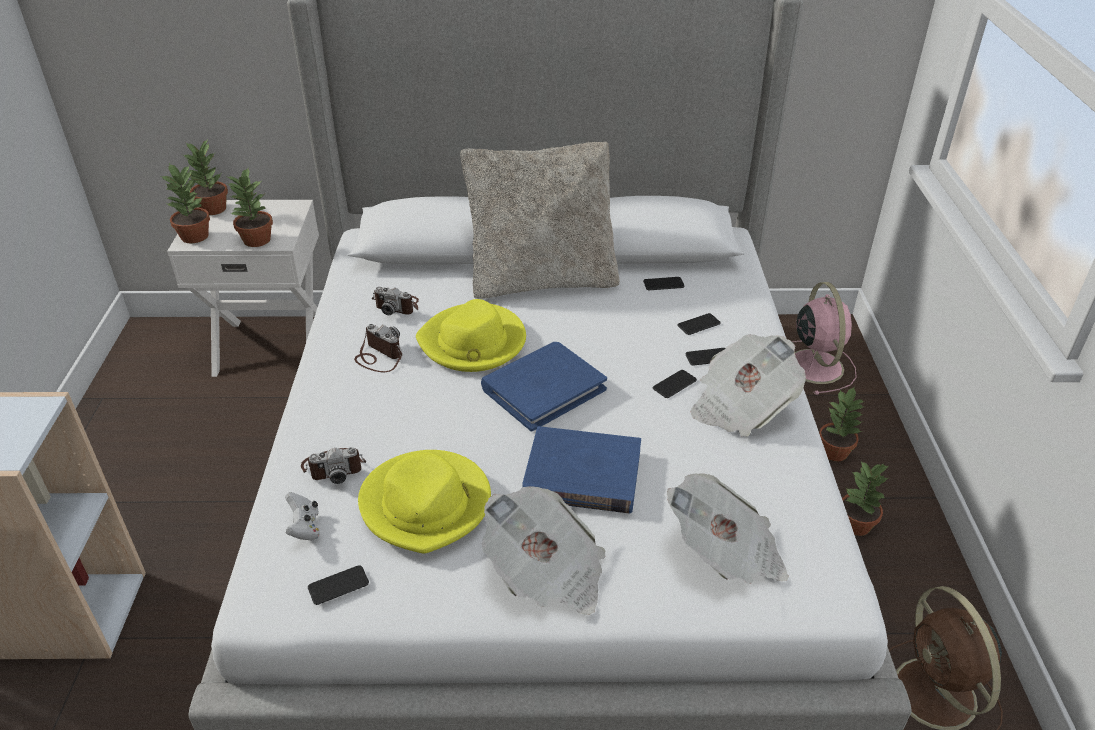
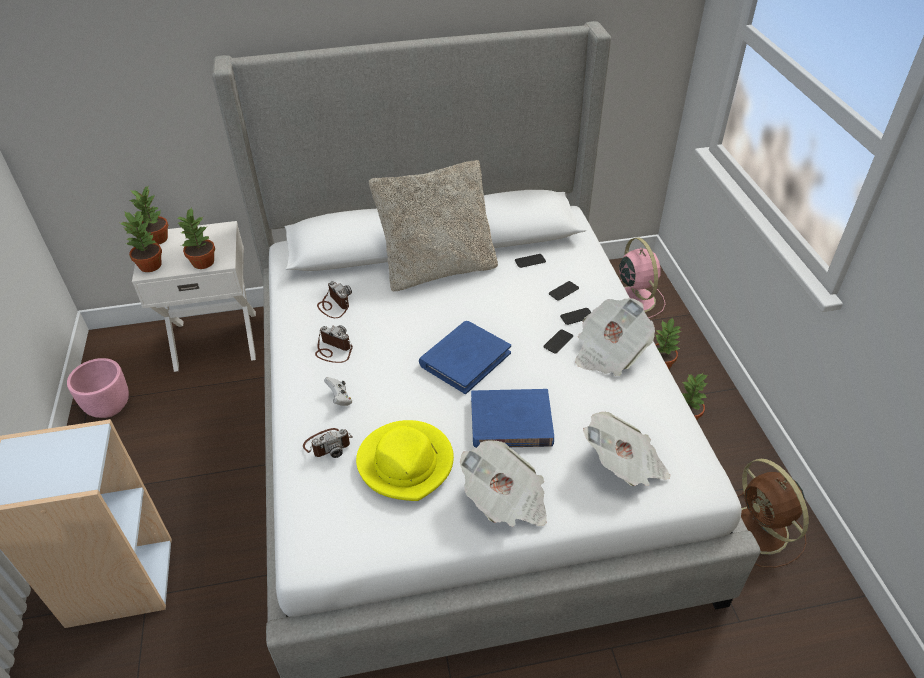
camera: 10 degrees left, 5 degrees up
(123, 407) = (108, 407): none -> pink planter
(305, 528) = (322, 495): white game controller -> white game controller (340, 399)
(338, 585) = (360, 534): phone -> none
(397, 305) = (334, 305): camera -> camera turned 135 degrees counterclockwise
(473, 342) = (402, 328): yellow hat -> none

